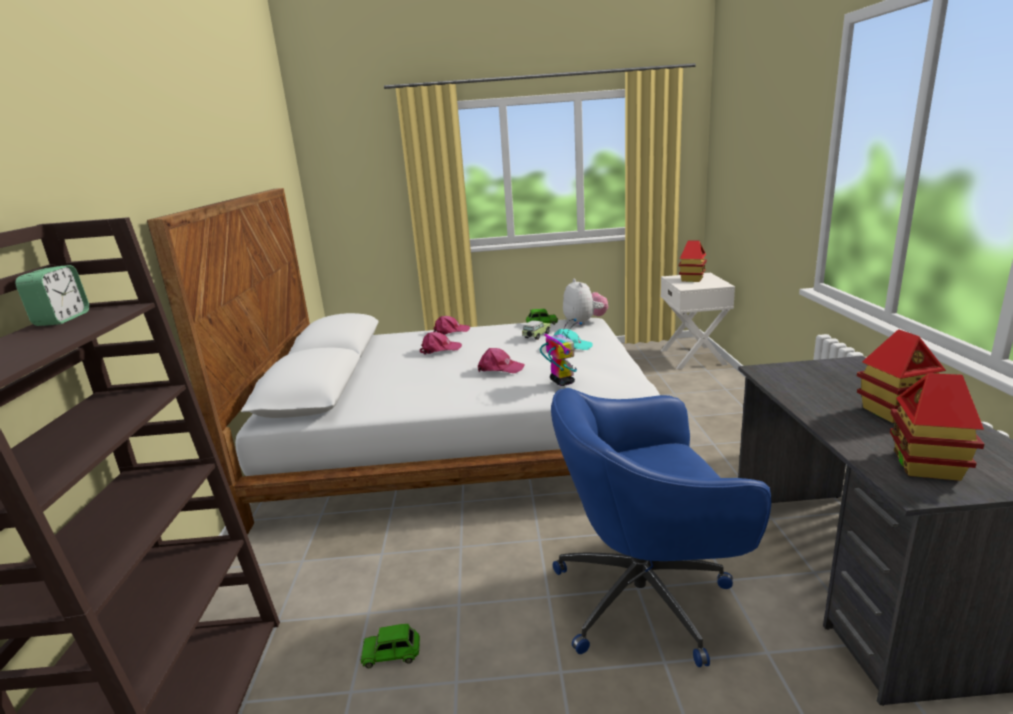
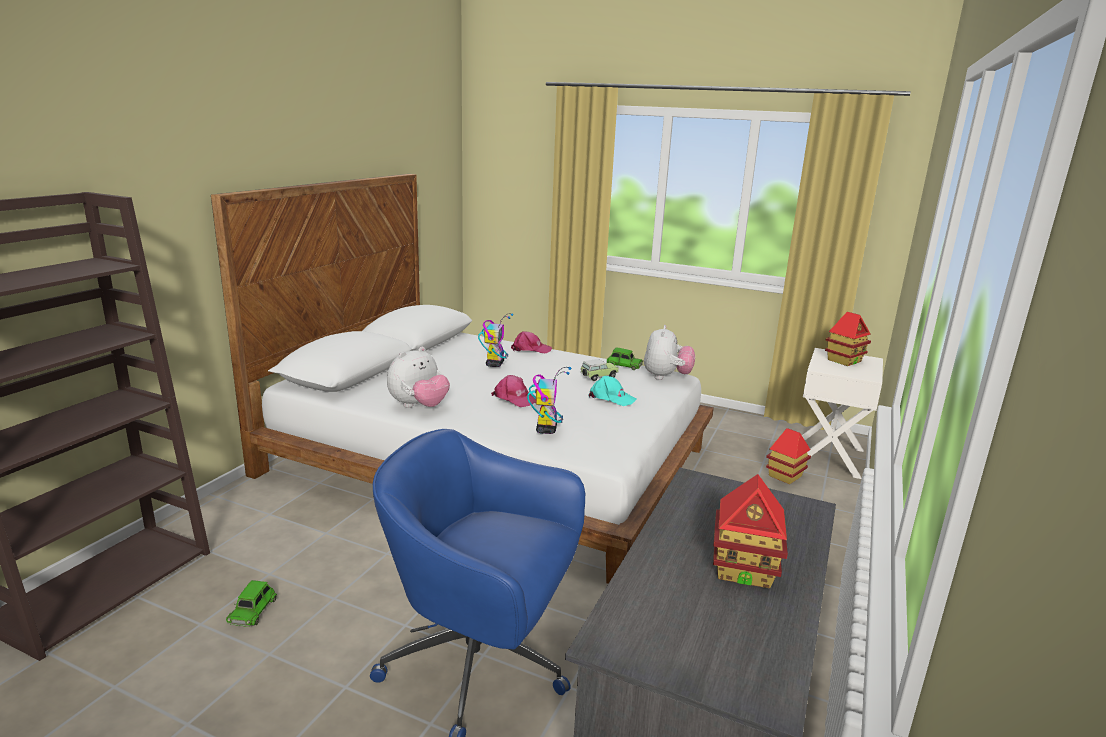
camera: 25 degrees right, 0 degrees up
(62, 319) = (72, 265): alarm clock -> none
(391, 652) = (252, 610): green toy car -> green toy car turned 105 degrees counterclockwise
(424, 399) = (419, 406): none -> plush toy
(440, 349) = (495, 364): pink cap -> toy robot
(926, 465) = (666, 629): toy house -> toy house (785, 476)

